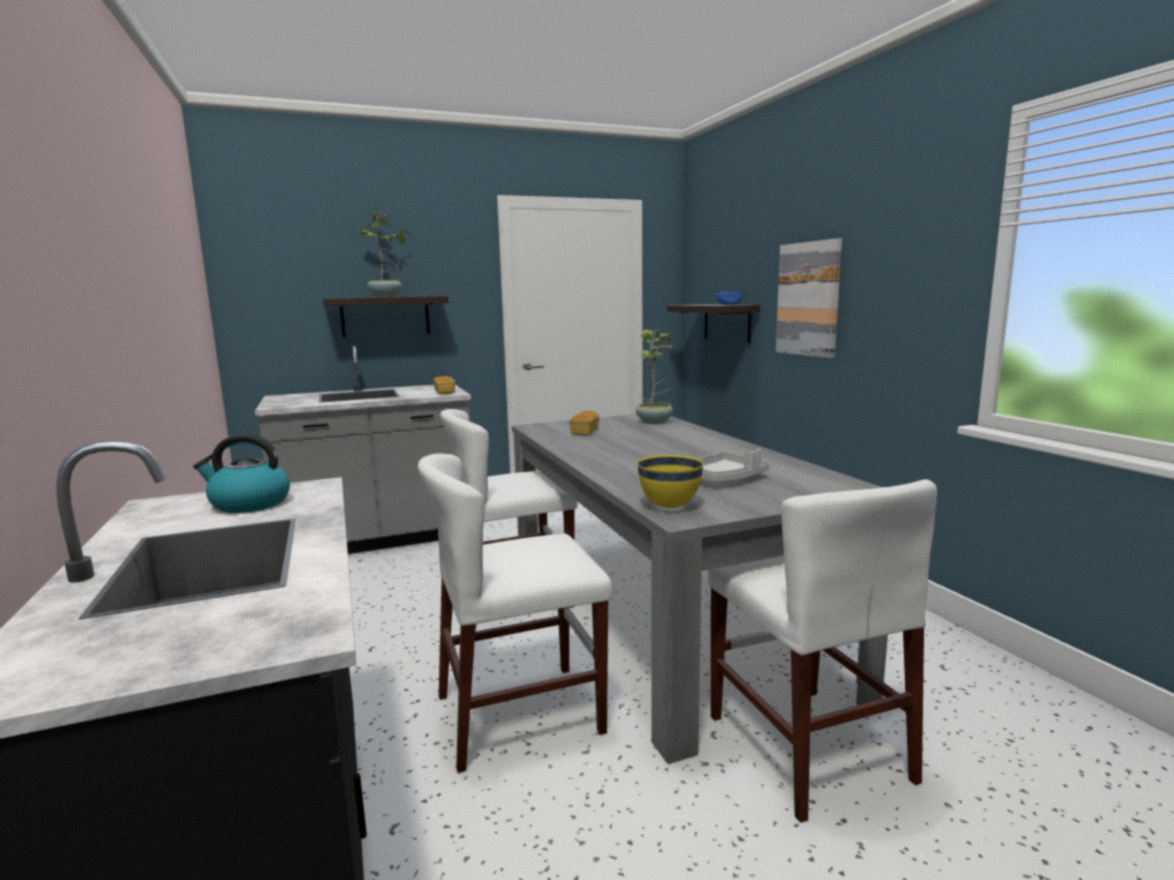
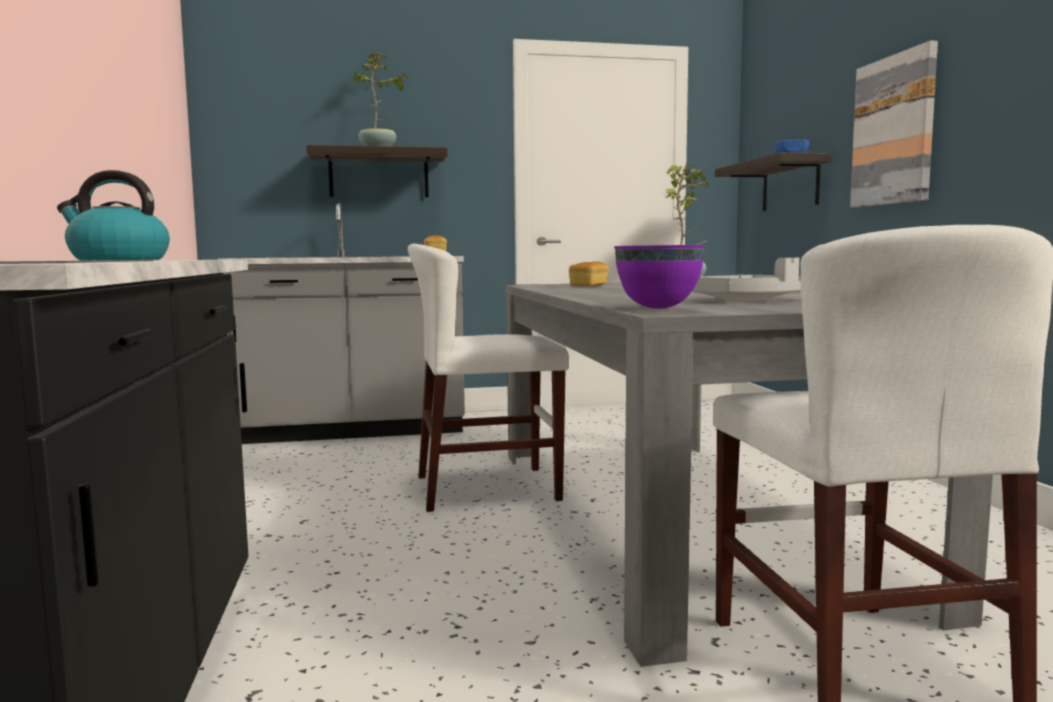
camera: 10 degrees right, 5 degrees down
(519, 714) = (456, 596): white chair -> none
(670, 506) = (659, 308): yellow bowl -> purple bowl

